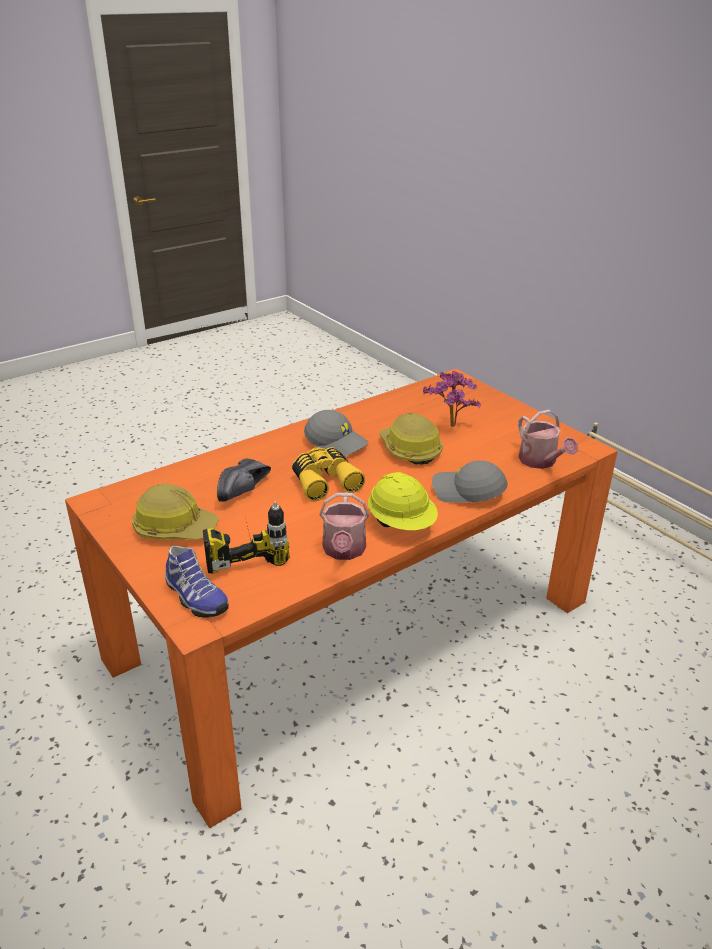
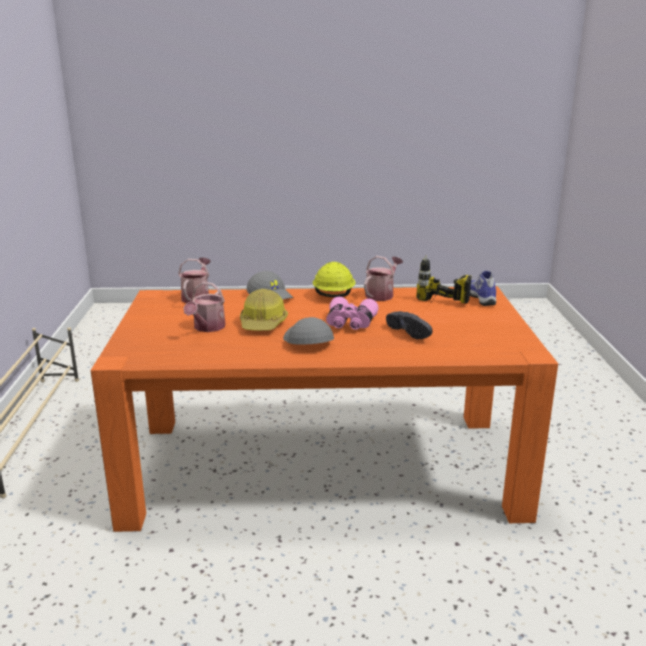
camera: 145 degrees left, 10 degrees down
(174, 528) = (477, 327): hard hat -> none
(245, 491) = (412, 332): black shoe -> black shoe turned 90 degrees clockwise
(324, 481) = (350, 323): yellow binoculars -> pink binoculars
(450, 427) = (207, 328): potted plant -> watering can

